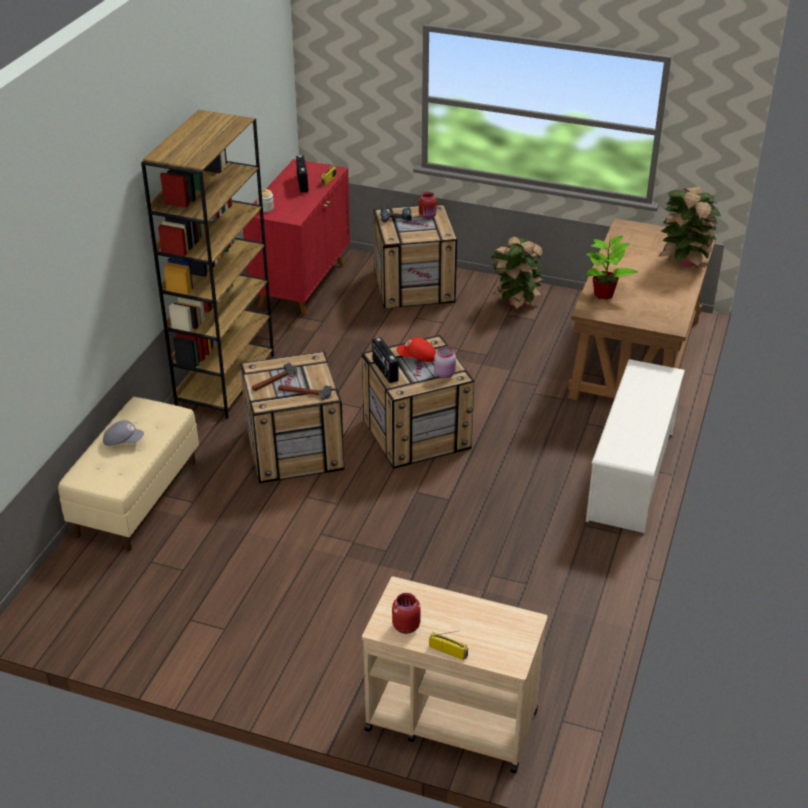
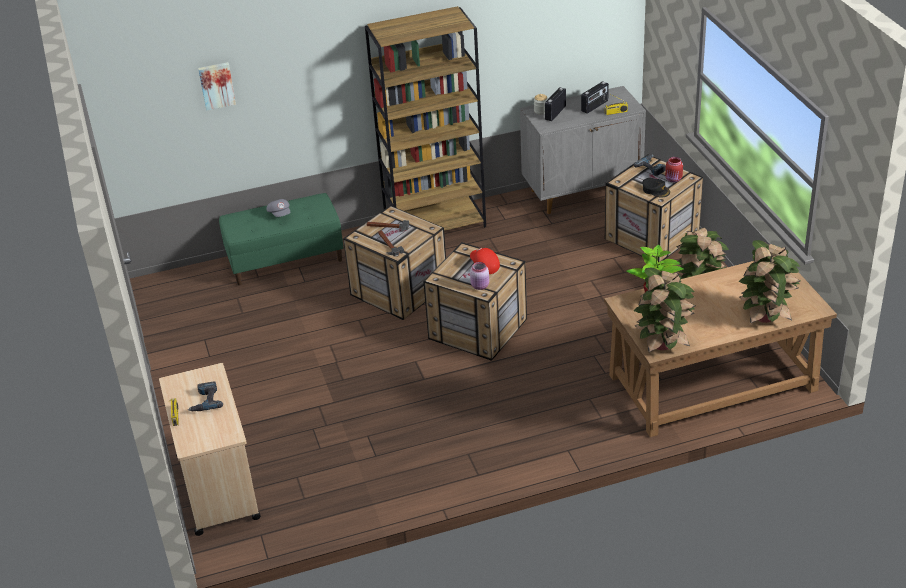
camera: 55 degrees right, 0 degrees up
(34, 302) = (216, 85): none -> picture
(136, 497) = (285, 260): beige bench -> green bench
(302, 285) = (582, 192): red cabinet -> grey cabinet
(384, 371) = (452, 261): radio -> radio (555, 113)
(405, 626) = (182, 389): red jar -> none
(430, 230) = (656, 190): none -> black cap
(446, 616) = (205, 401): none -> power drill
(631, 475) = (553, 450): white shoe rack -> none
(666, 318) = (662, 343): none -> potted plant

